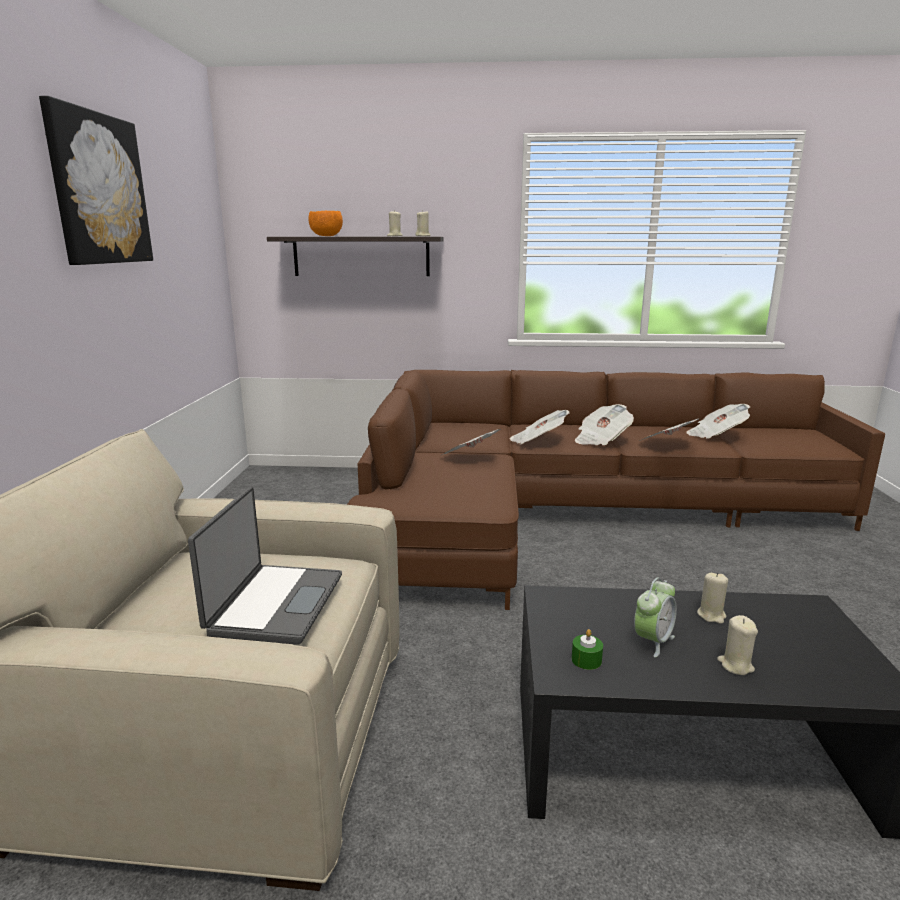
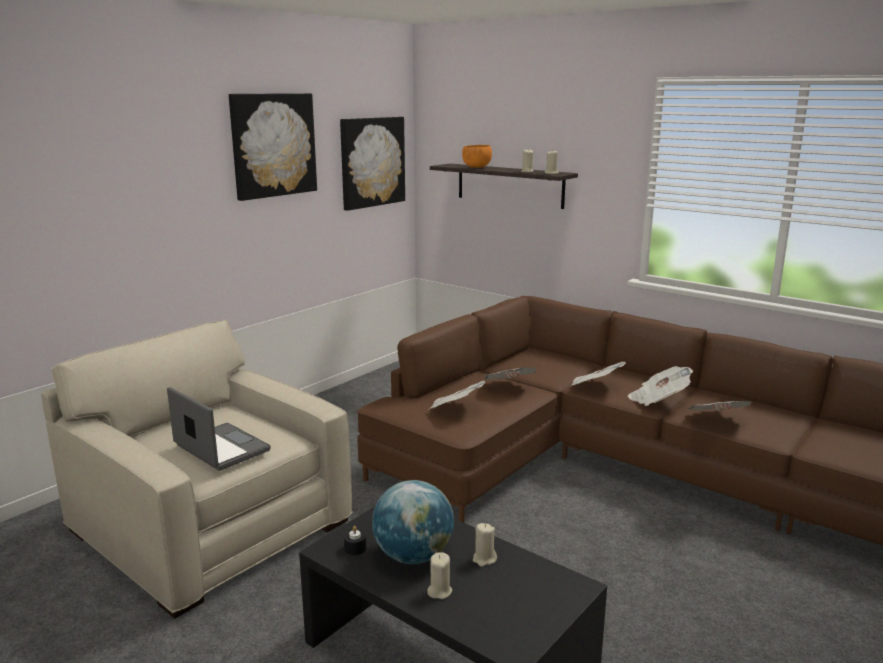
camera: 35 degrees right, 0 degrees up
(193, 232) = (372, 162): none -> picture
(274, 604) = (220, 449): laptop -> laptop turned 90 degrees counterclockwise
(586, 660) = (355, 548): green candle -> black candle
(652, 641) = (413, 556): alarm clock -> globe
(716, 435) = (797, 425): newspaper -> newspaper (456, 409)

